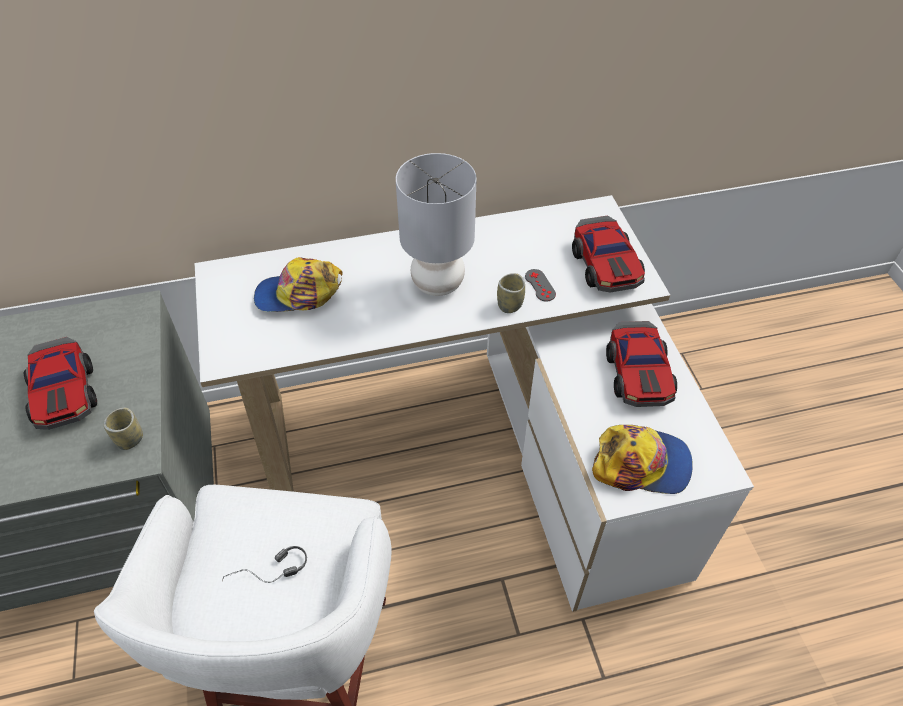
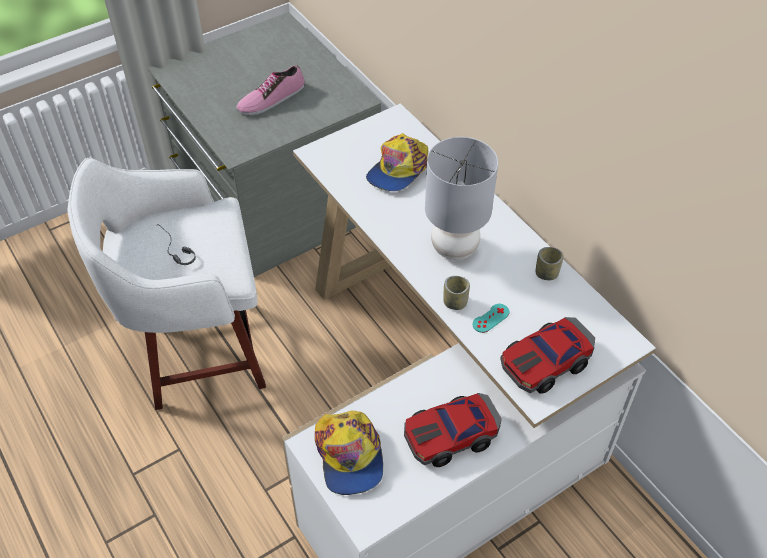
camera: 70 degrees right, 0 degrees up
(65, 393) = (271, 99): toy car -> shoe
(130, 439) = (247, 143): cup -> cup (546, 273)
(299, 294) = (398, 169): cap -> cap turned 120 degrees counterclockwise
(540, 285) = (490, 318): grey game controller -> turquoise game controller

